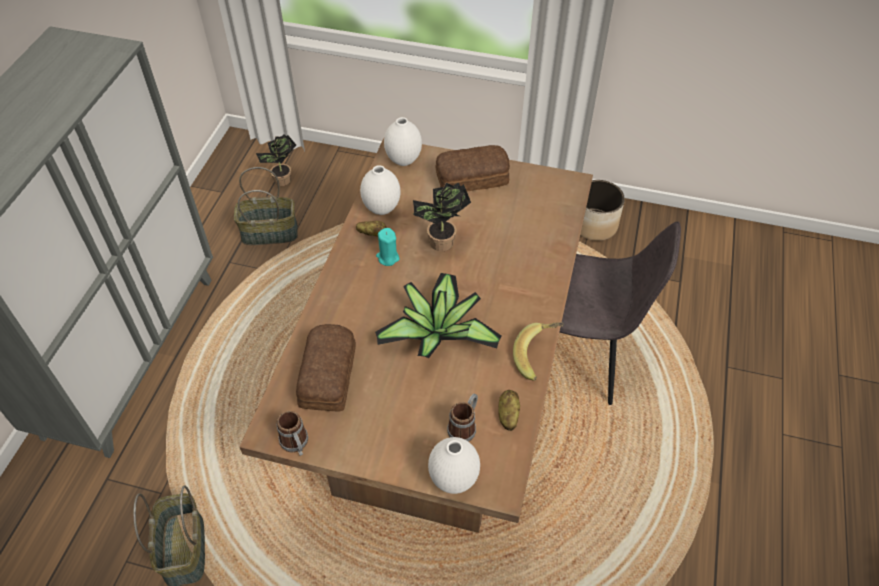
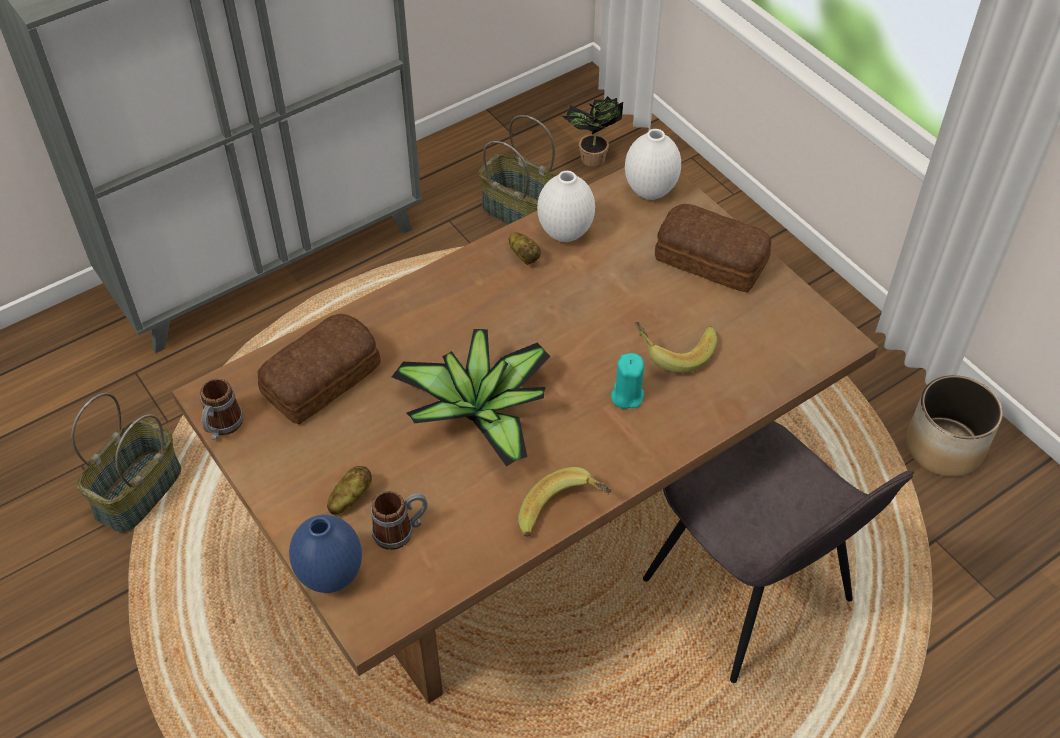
camera: 40 degrees right, 0 degrees up
(387, 257) = (514, 293): turquoise candle -> turquoise candle (627, 395)
(440, 245) = (588, 316): potted plant -> none
(453, 480) = (330, 577): white vase -> blue vase
(502, 236) = (673, 351): none -> banana
(507, 415) = (459, 553): potato -> potato (350, 498)

